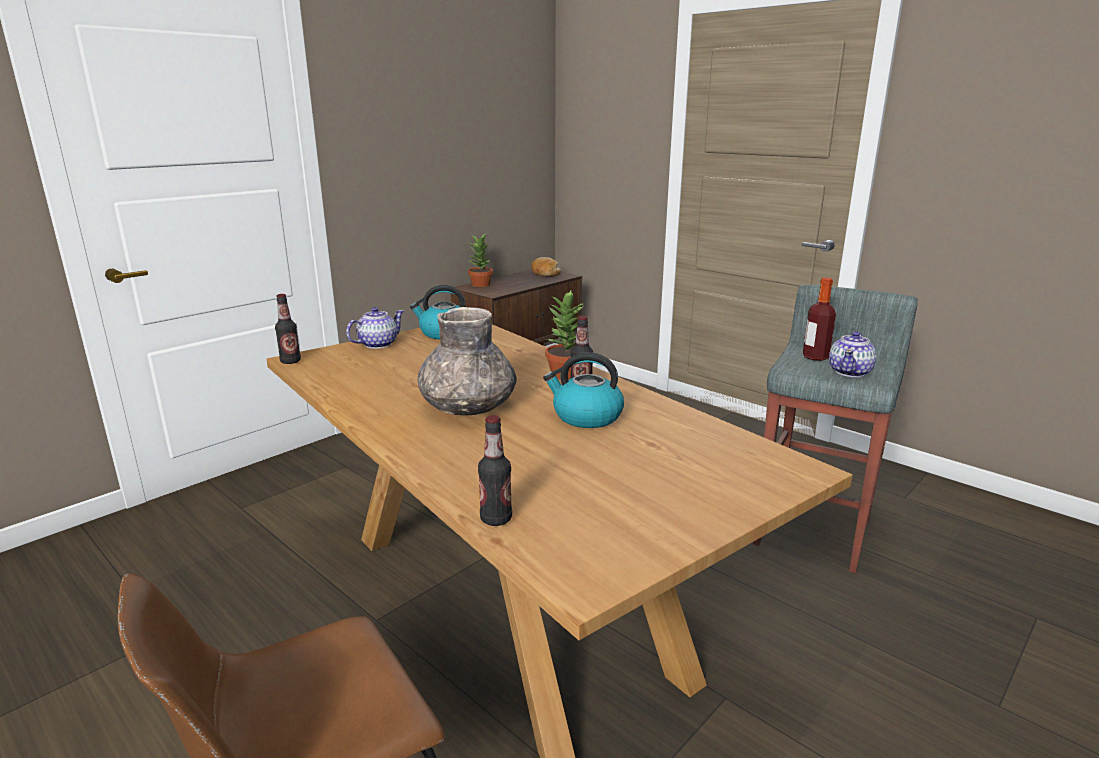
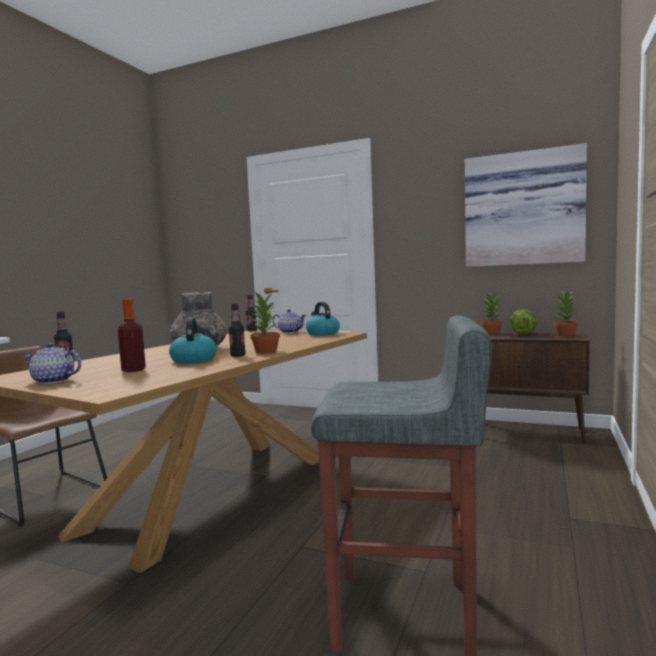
camera: 70 degrees right, 15 degrees down
(489, 129) = (523, 209): none -> picture
(508, 279) = (523, 334): none -> lettuce
(544, 273) = (566, 335): bread -> potted plant
(815, 357) = (395, 387): bottle -> bottle (133, 370)
(850, 372) = (361, 397): teapot -> teapot (53, 381)

